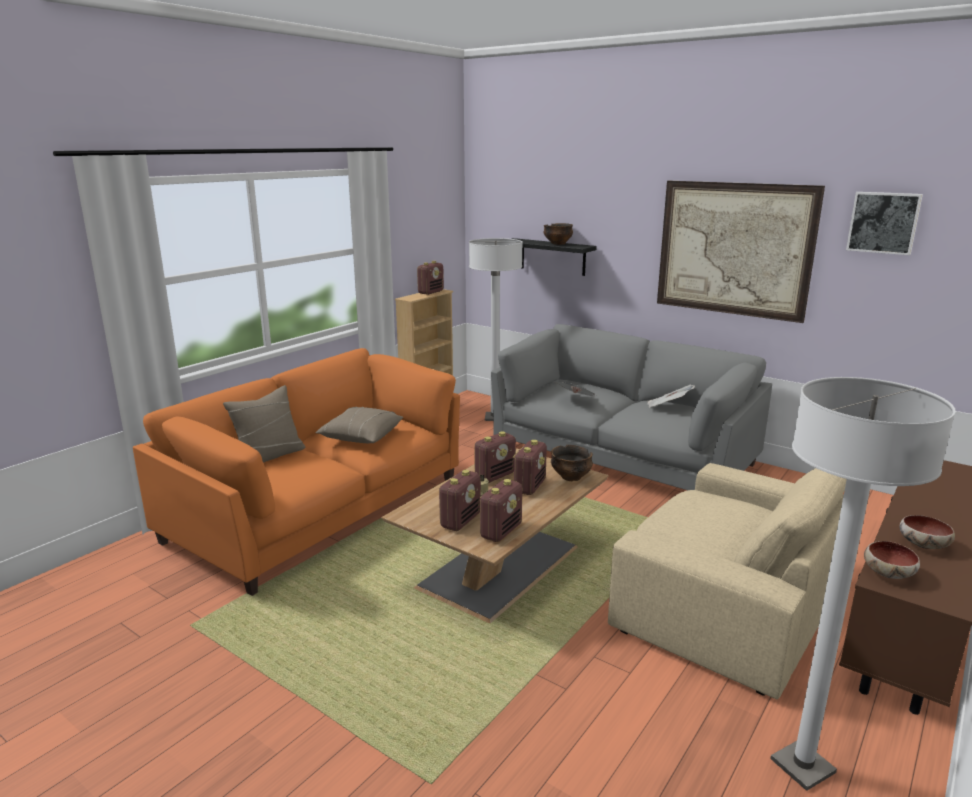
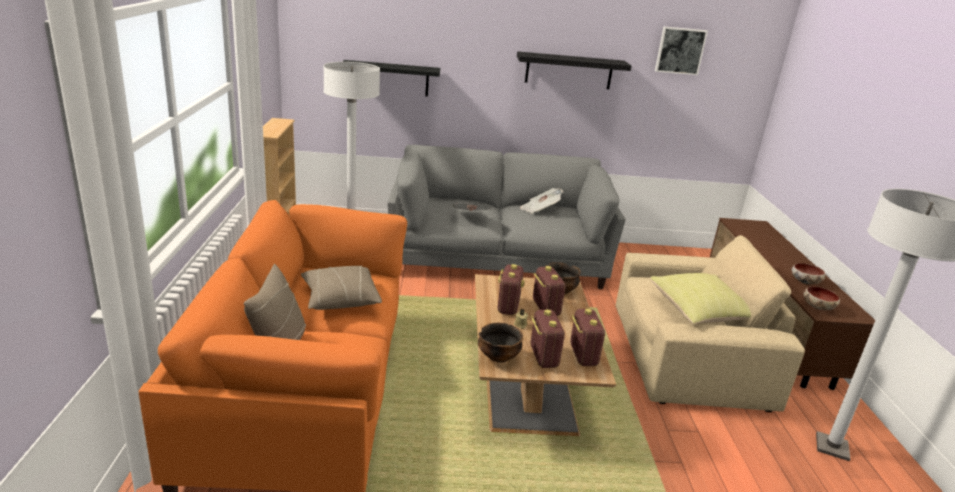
camera: 40 degrees left, 5 degrees up
(431, 292) = (276, 123): radio -> none
(558, 244) = (404, 66): bowl -> bowl (498, 357)
(715, 540) = (700, 313): none -> yellow pillow
(734, 249) = (569, 71): picture -> black shelf

